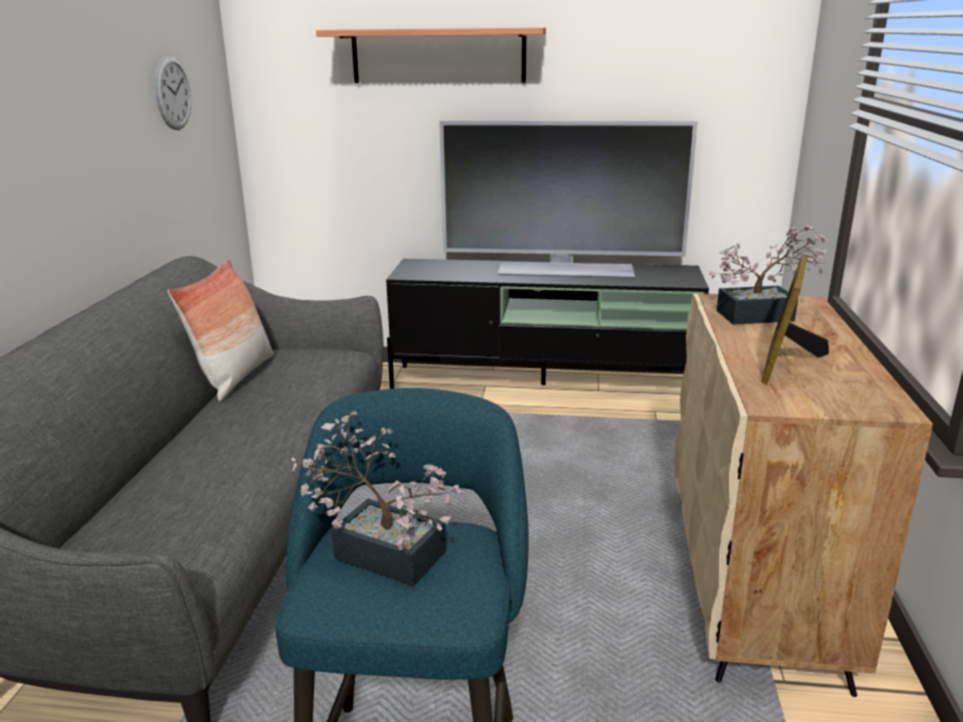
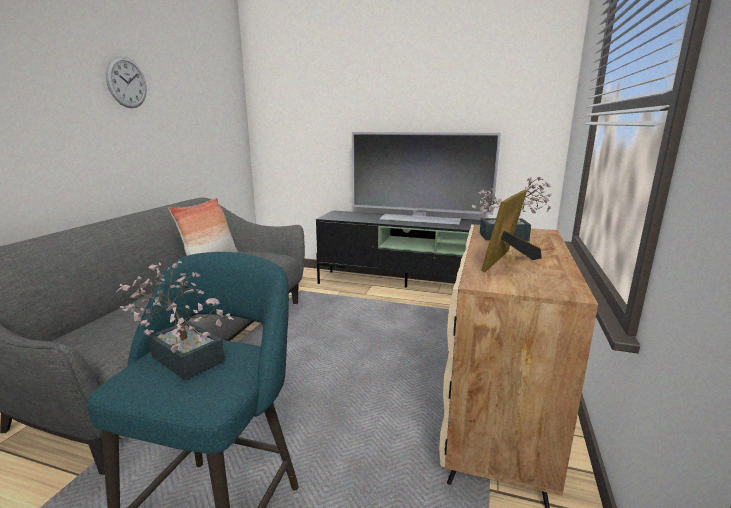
camera: 10 degrees right, 5 degrees down
(172, 93) = (204, 111): wall clock -> wall clock (126, 82)
(438, 56) = (354, 96): shelf -> none

